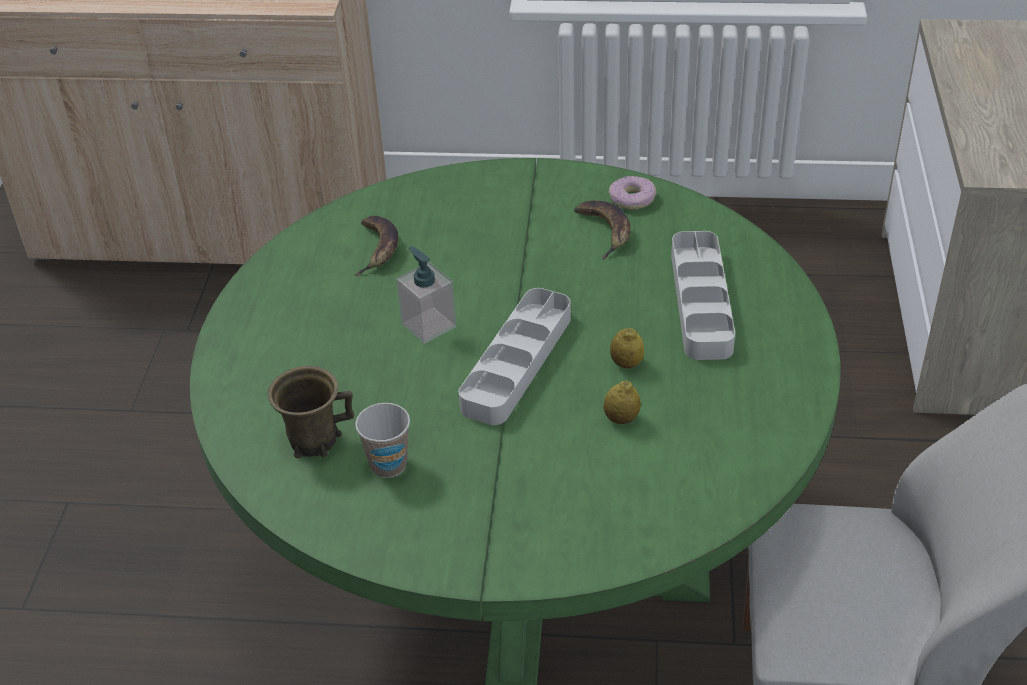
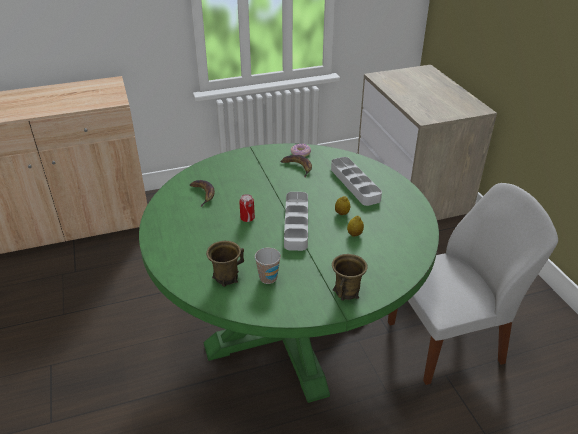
camera: 25 degrees left, 5 degrees down
(428, 325) = (247, 218): soap dispenser -> can
(522, 540) = (347, 291): none -> brown mug

